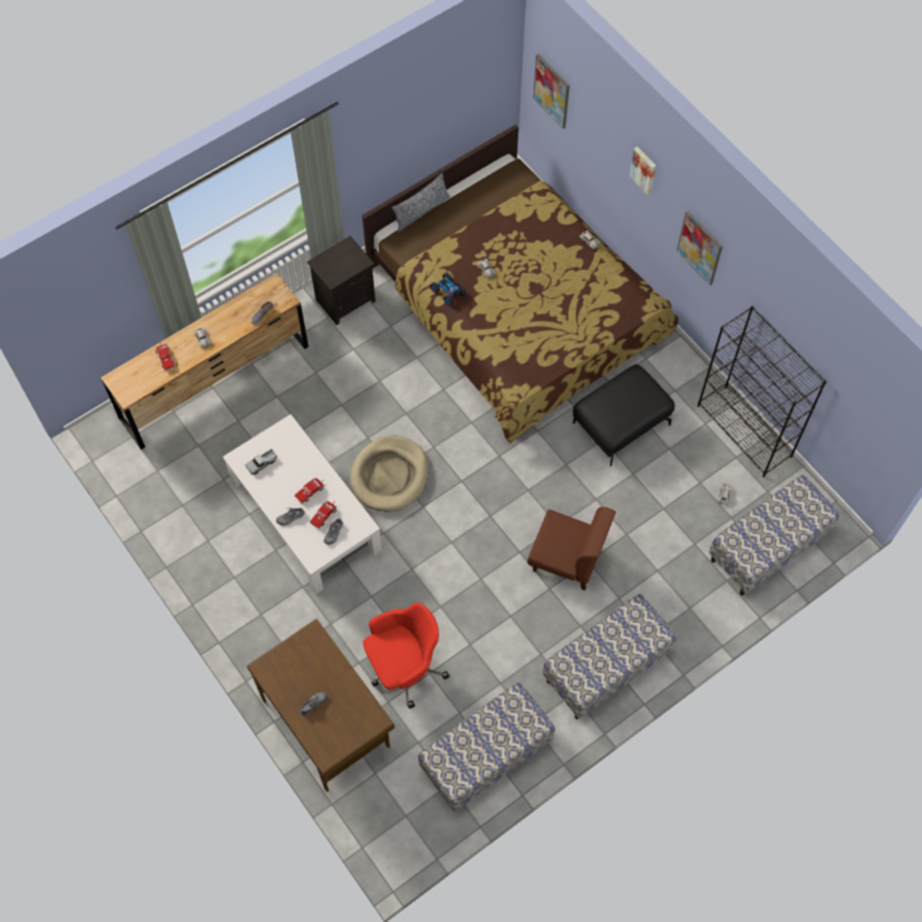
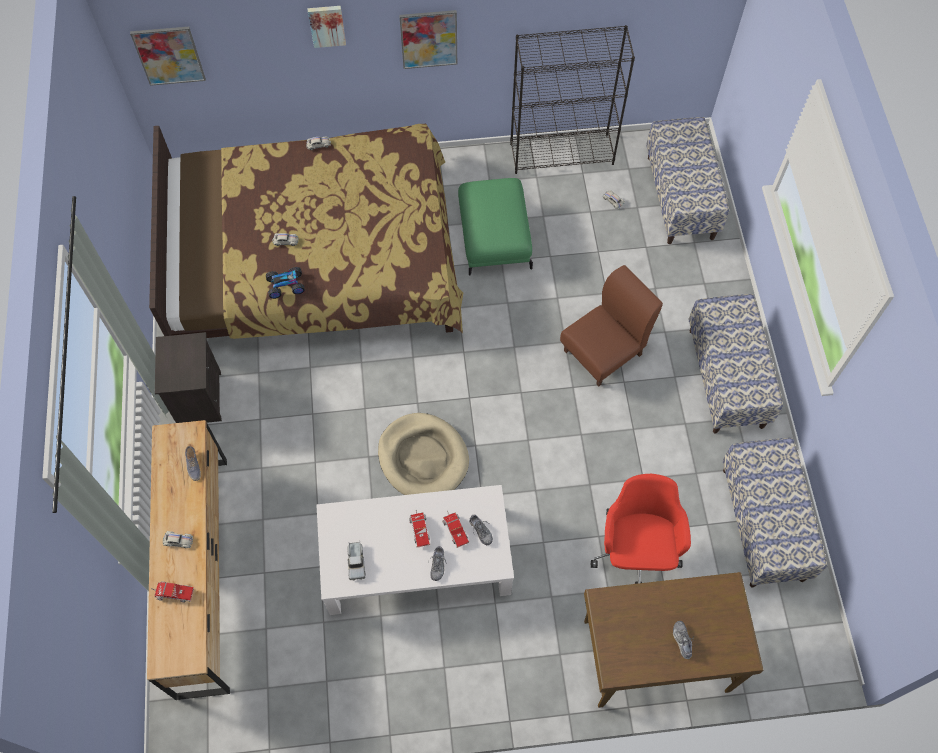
camera: 60 degrees left, 0 degrees up
(421, 211) = (174, 263): pillow -> none
(620, 422) = (493, 238): black ottoman -> green ottoman

